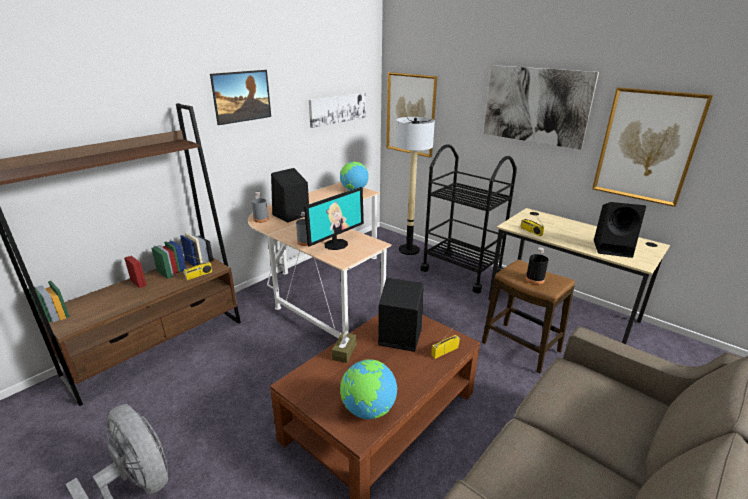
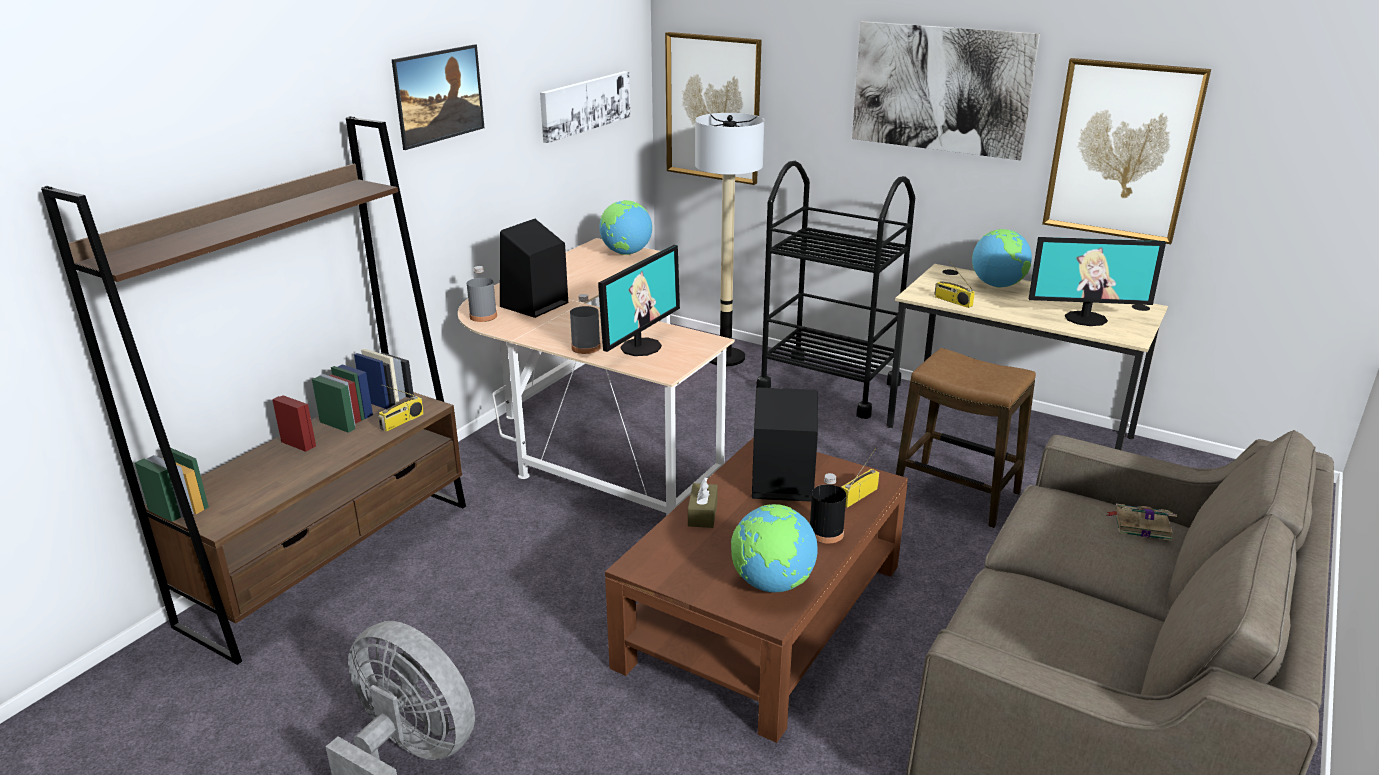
camera: 10 degrees left, 0 degrees up
(534, 279) = (974, 375): black bottle -> black bottle (826, 533)
(561, 223) = (997, 285): none -> globe
(613, 249) = (1085, 318): black speaker -> monitor
(630, 401) = (1140, 525): none -> book

